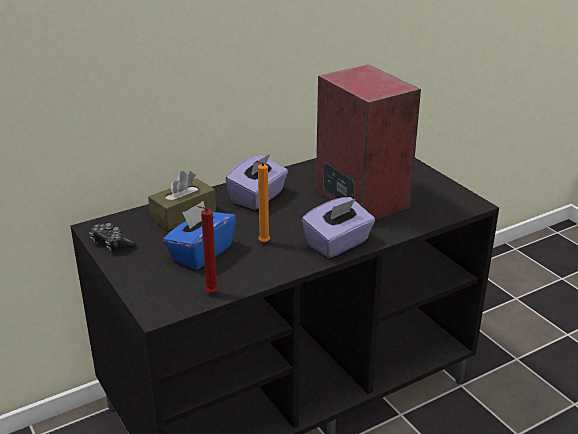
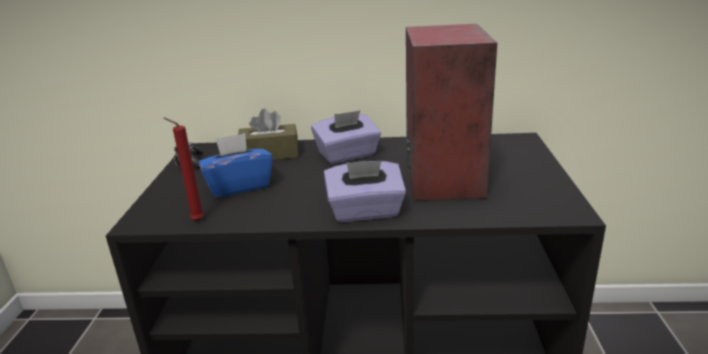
camera: 35 degrees right, 5 degrees down
(262, 243) = (298, 192): orange candle -> none

